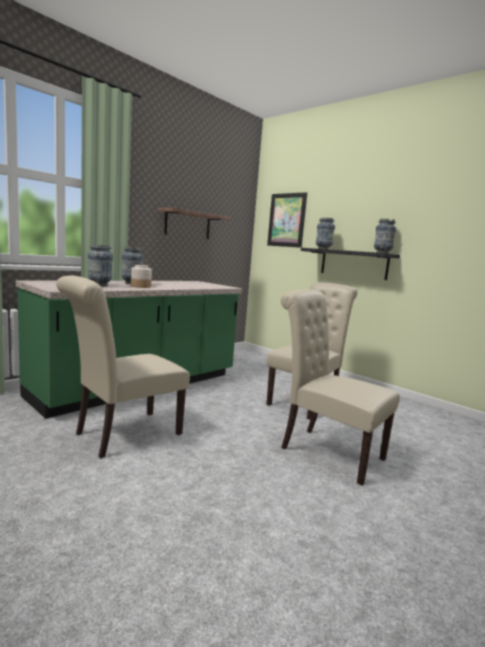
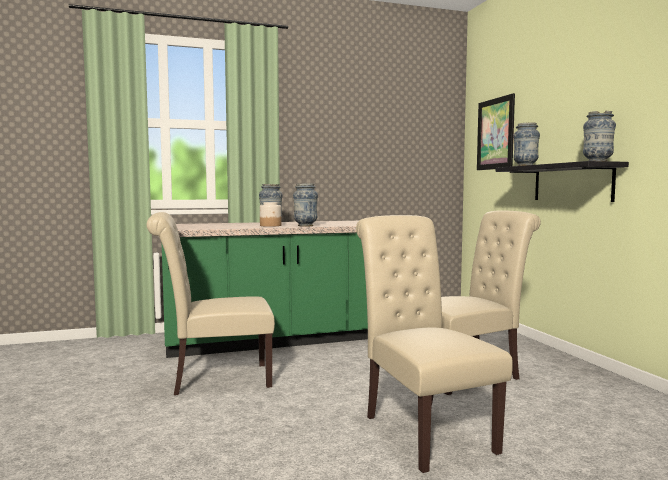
camera: 30 degrees right, 5 degrees down
(100, 285) = (229, 225): vase -> vase (305, 226)
(188, 225) = (361, 155): shelf -> none

